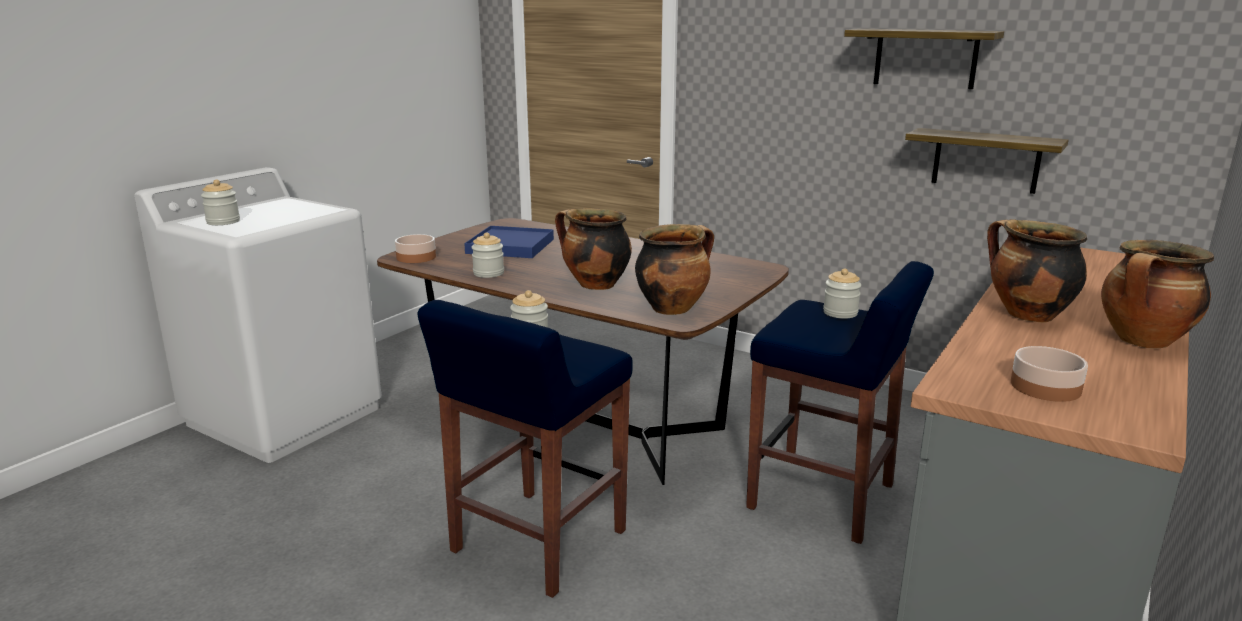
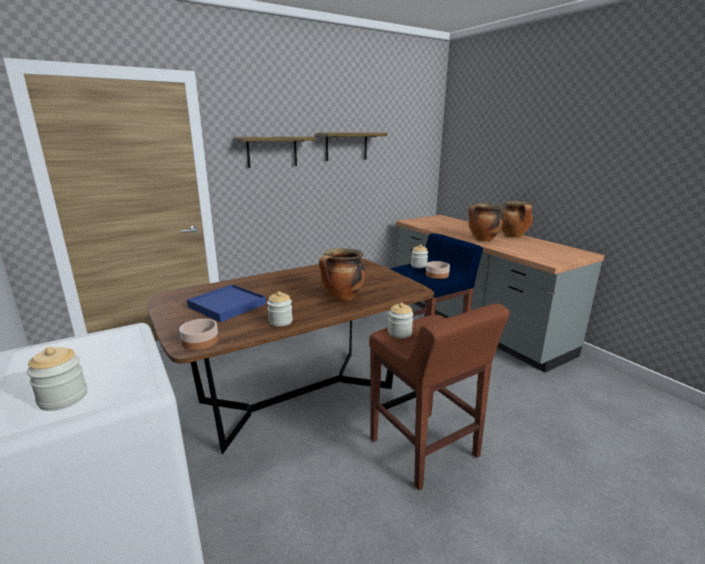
camera: 65 degrees left, 0 degrees up
(536, 542) = (425, 449): blue stool -> brown stool
(673, 308) = (398, 288): cooking pot -> none
(986, 160) = (373, 190): shelf -> shelf (272, 151)
(1044, 386) = (552, 253): bowl -> bowl (436, 275)

